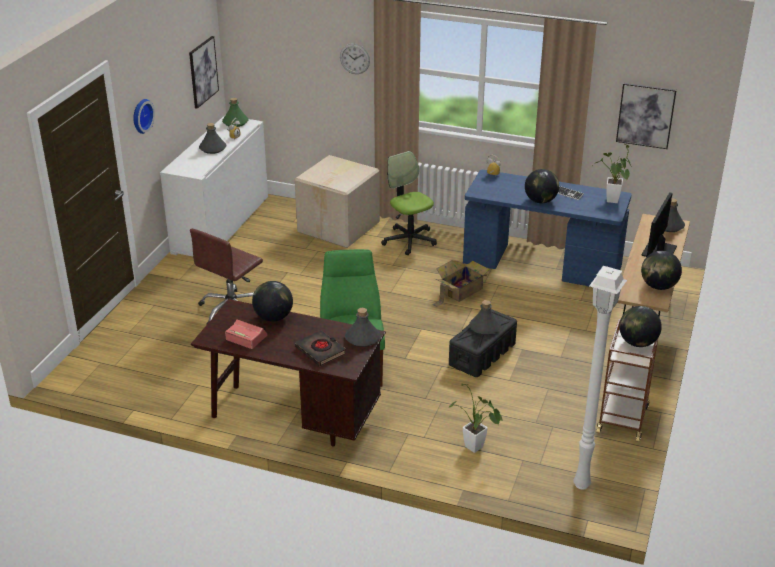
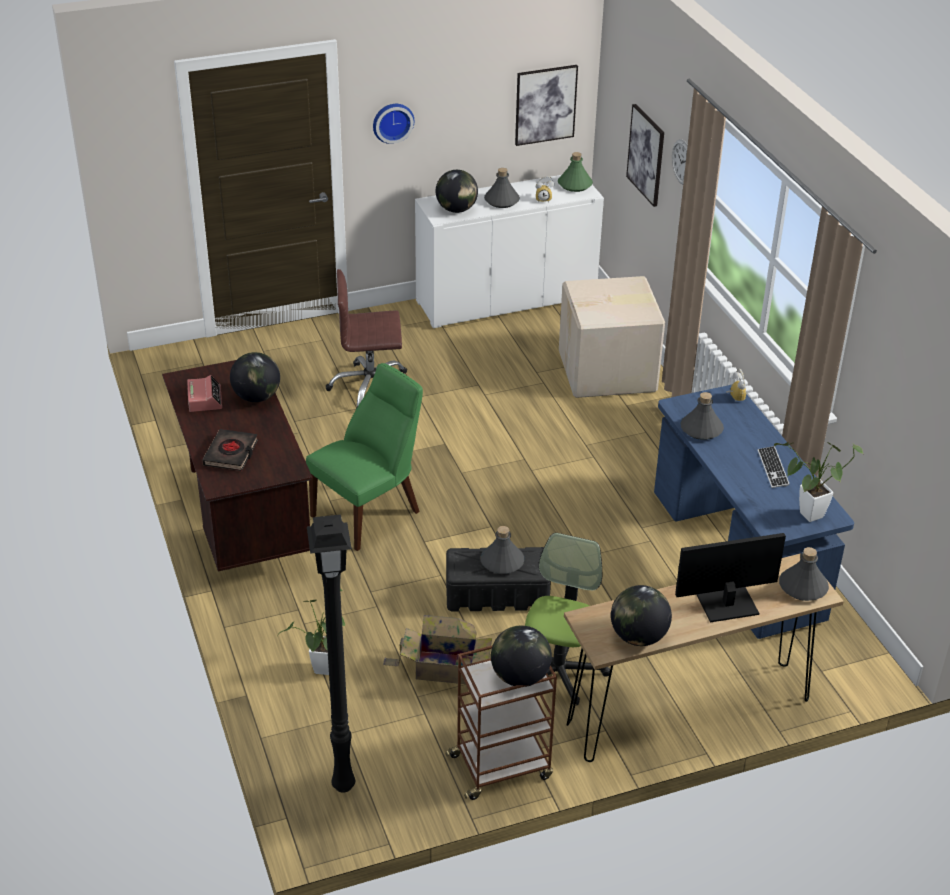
camera: 50 degrees right, 5 degrees up
(362, 338) = (282, 468): grey bottle -> grey bottle (701, 429)
(409, 240) = (650, 431): office chair -> office chair (558, 671)
(460, 291) = (599, 518): cardboard box -> cardboard box (442, 667)
(540, 201) = (726, 460): globe -> globe (456, 210)
(581, 483) = (345, 784): white floor lamp -> black floor lamp
(645, 115) = (906, 420): picture -> picture (646, 155)

